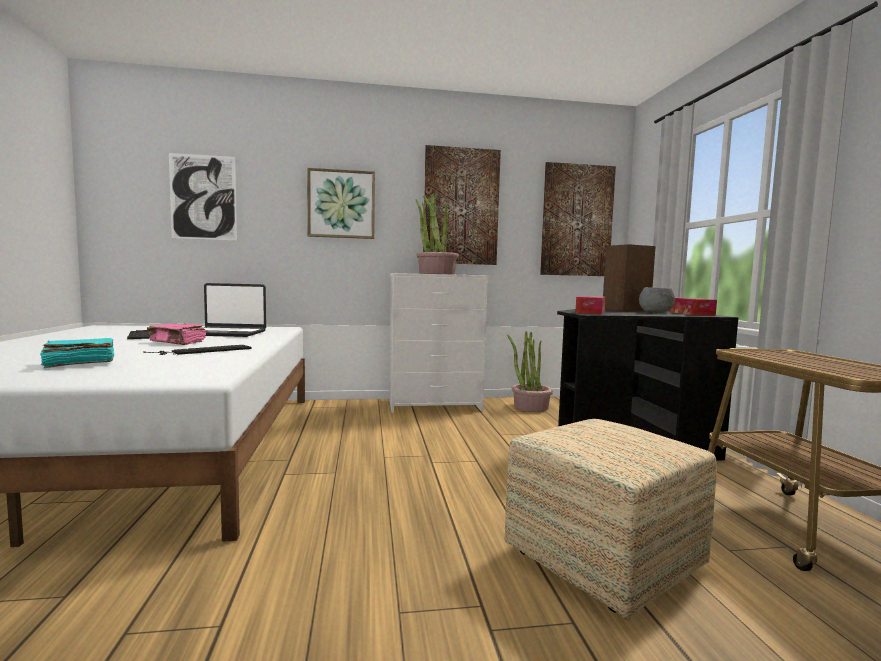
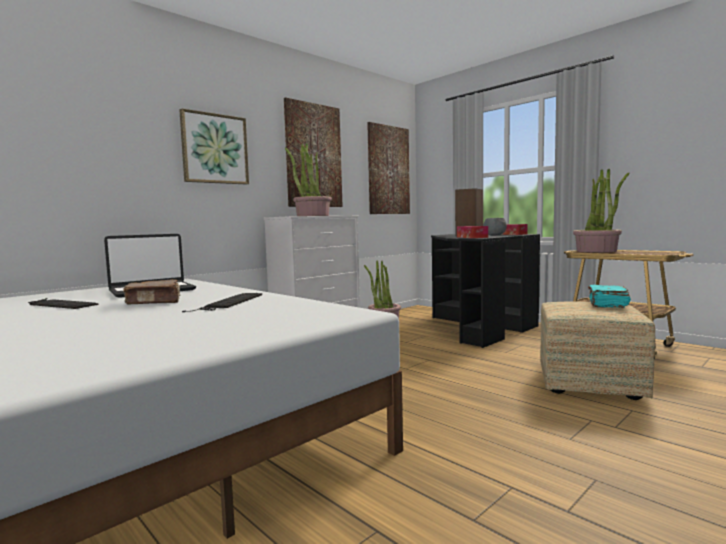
camera: 35 degrees left, 0 degrees up
(79, 364) = (181, 328): turquoise book -> turquoise book (607, 304)
(178, 342) = (154, 302): pink book -> brown book
(203, 197) = (57, 133): picture -> none
(776, 354) = (597, 251): none -> potted plant

